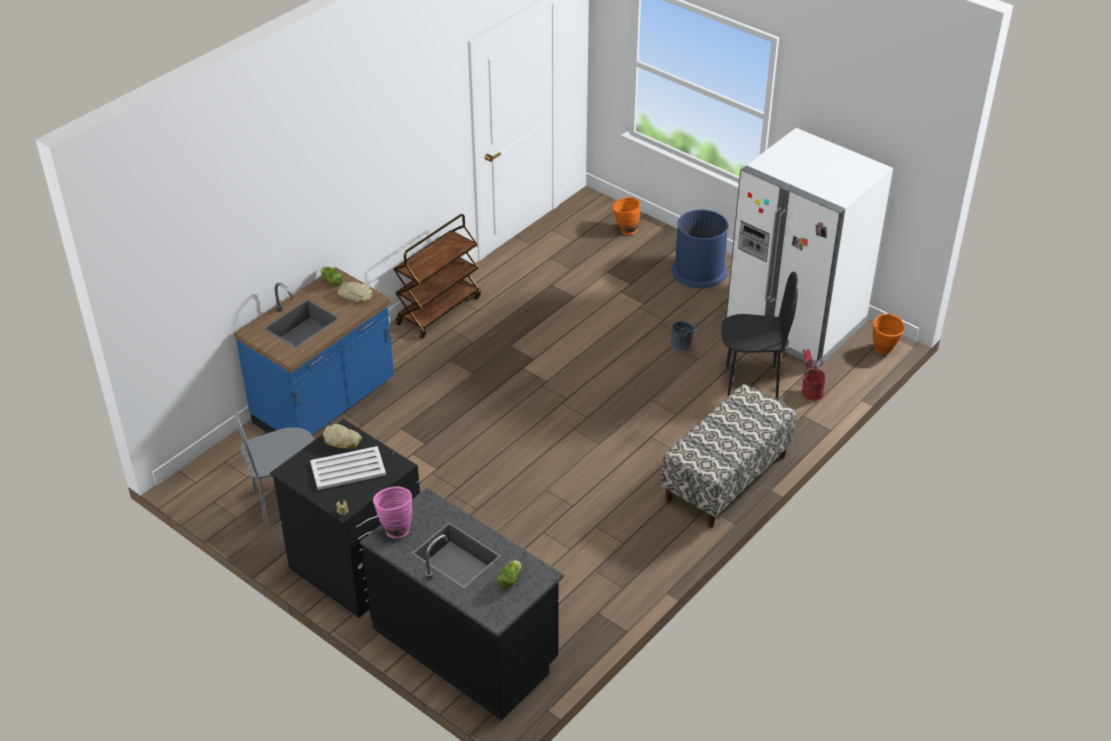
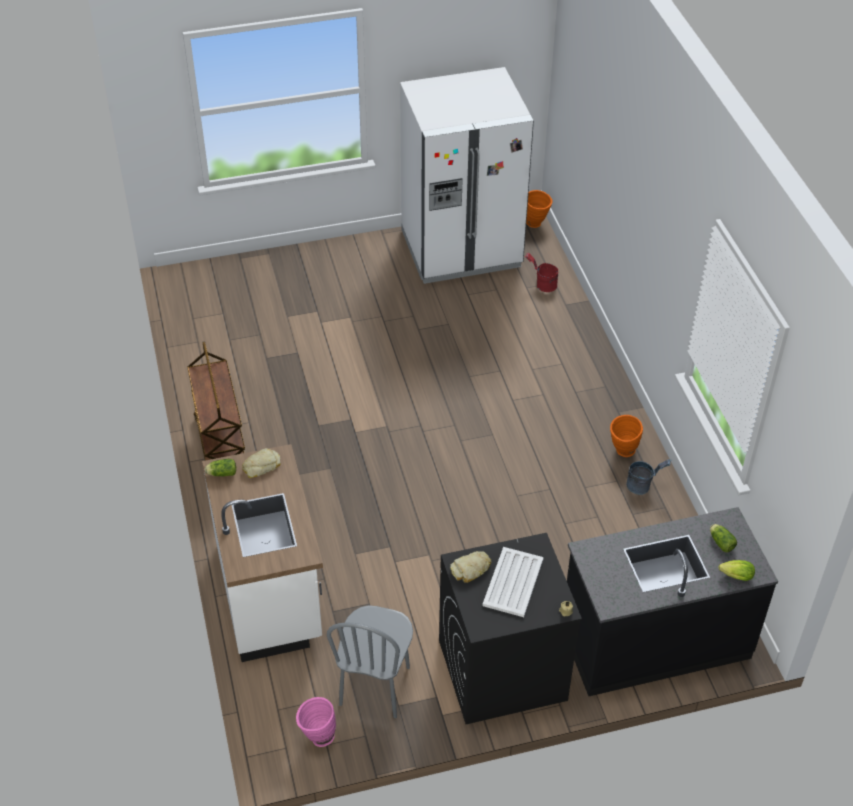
camera: 55 degrees left, 5 degrees up
(325, 405) = (271, 593): blue counter -> white counter
(395, 528) = (603, 588): pink vase -> pink vase (317, 737)
(478, 603) = (734, 576): none -> lettuce
(625, 230) = (246, 277): orange vase -> orange vase (622, 452)
(683, 347) = (426, 324): grey bucket -> grey bucket (643, 486)
(699, 271) = (344, 264): blue trash can -> none
(726, 478) = (596, 383): bench -> none
(751, 381) = (502, 309): black chair -> none

